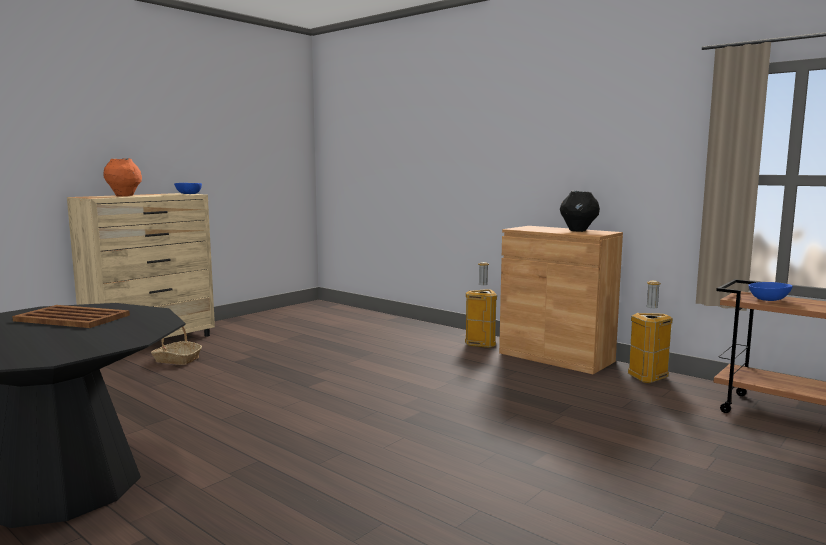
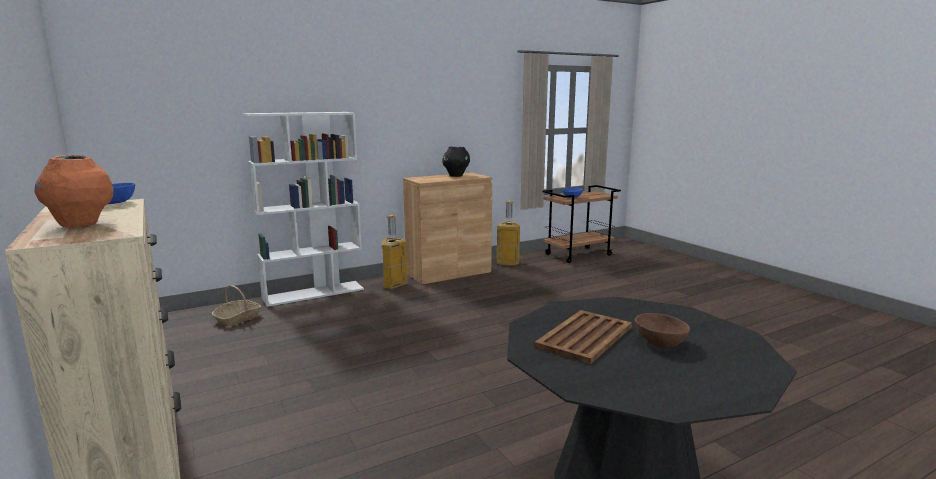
camera: 70 degrees left, 5 degrees up
(45, 335) = (659, 342): none -> brown bowl
(177, 360) = (261, 430): basket -> basket (237, 318)
(425, 326) = (314, 293): none -> white bookcase

